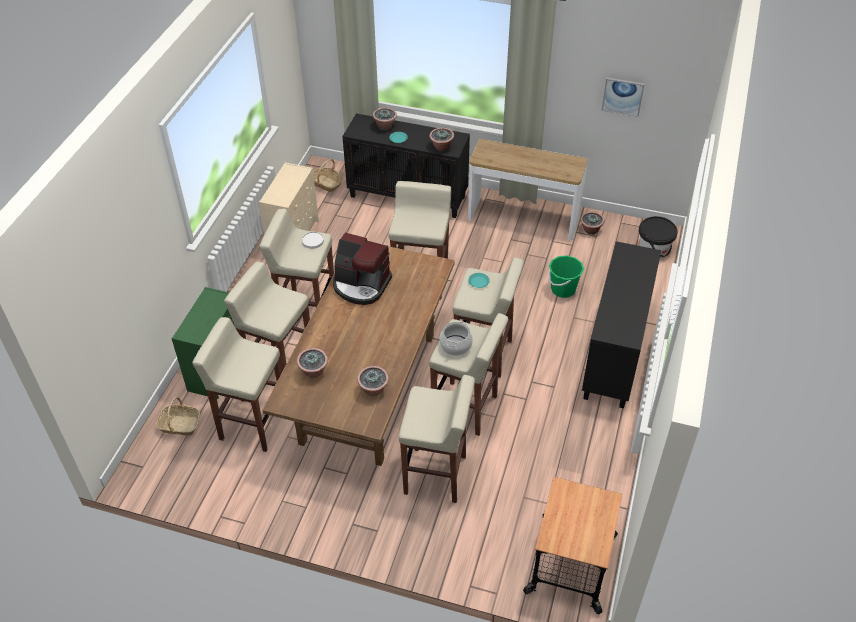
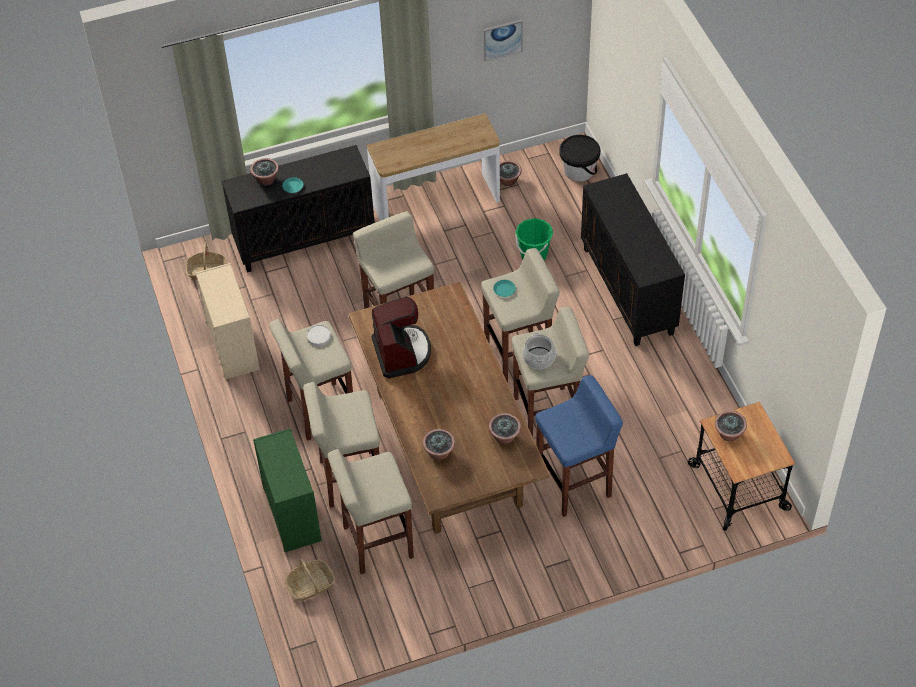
camera: 35 degrees left, 5 degrees up
(361, 285) = (402, 352): coffee machine -> coffee machine turned 90 degrees counterclockwise
(436, 475) = (575, 484): beige stool -> blue stool
(441, 147) = (343, 173): potted plant -> potted plant (728, 435)

